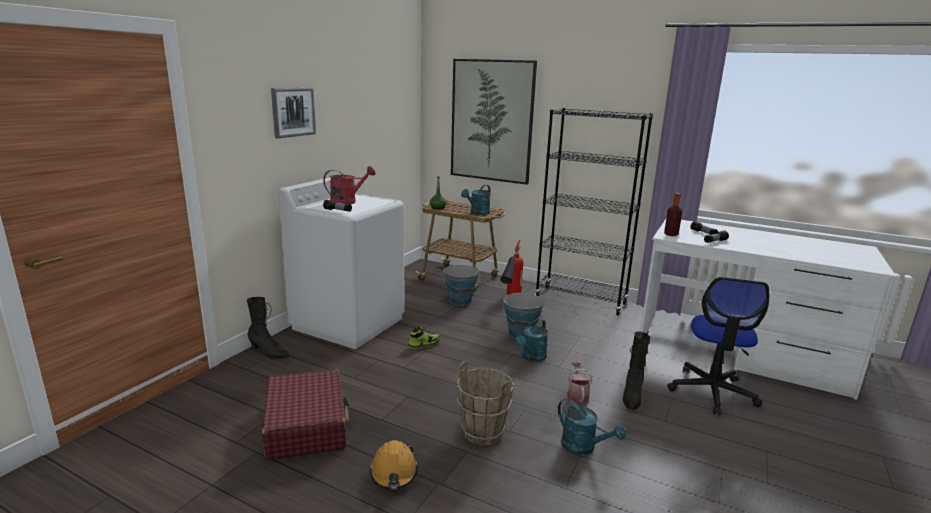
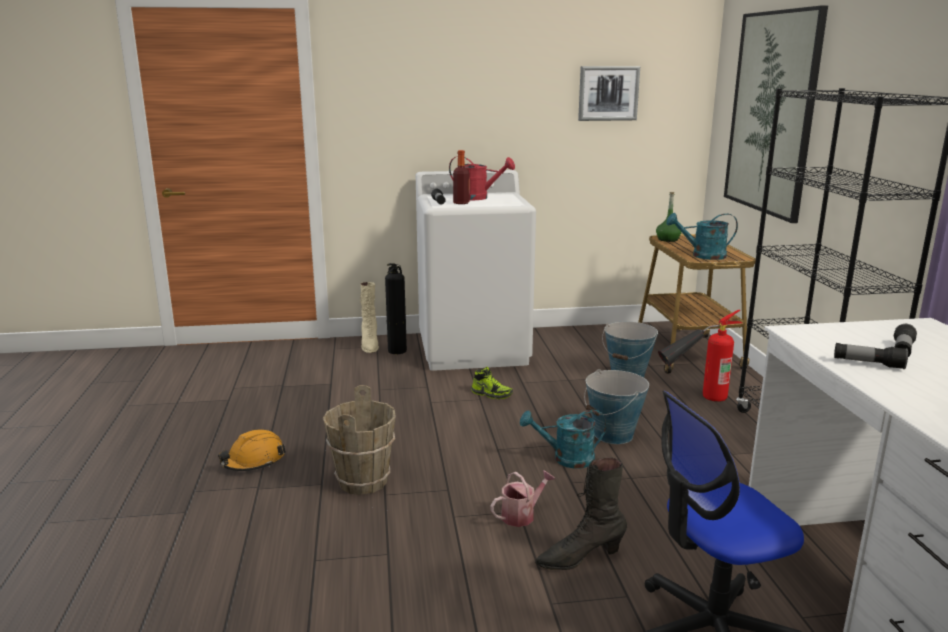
camera: 55 degrees right, 0 degrees up
(269, 353) = (369, 345): black boot -> beige boot
(293, 112) = (451, 87): picture -> picture (608, 93)
(300, 347) = (397, 350): none -> fire extinguisher
(307, 425) = (282, 402): red suitcase -> none
(583, 447) = (407, 552): turquoise watering can -> none
(671, 234) = (819, 333): bottle -> bottle (461, 203)

